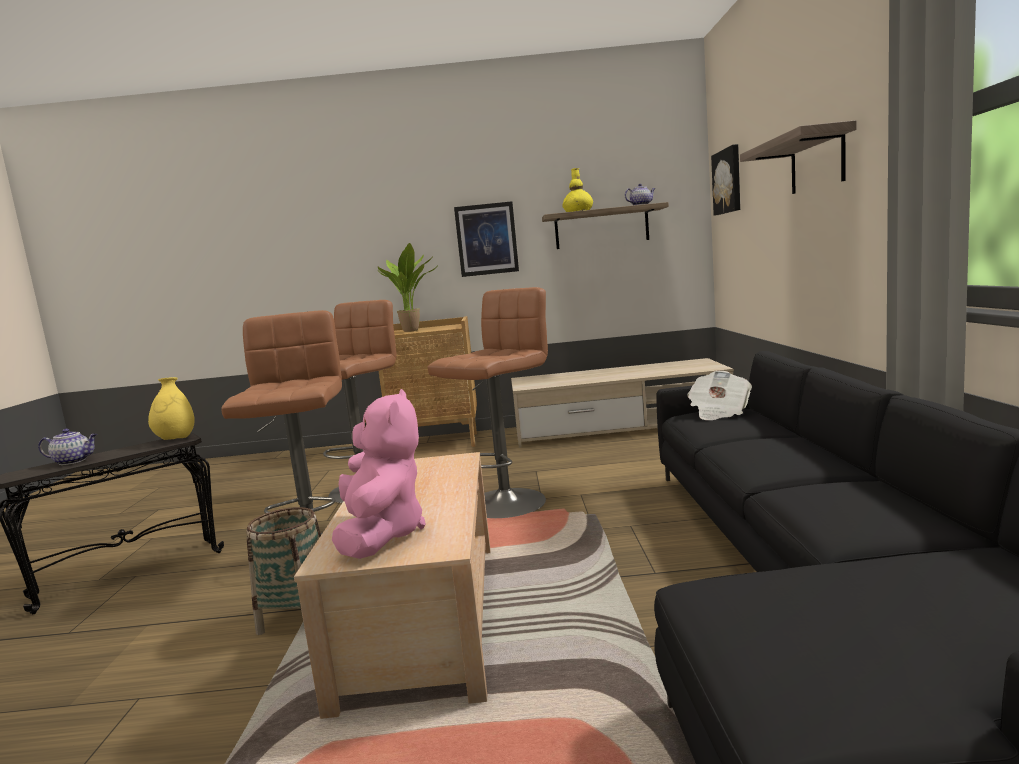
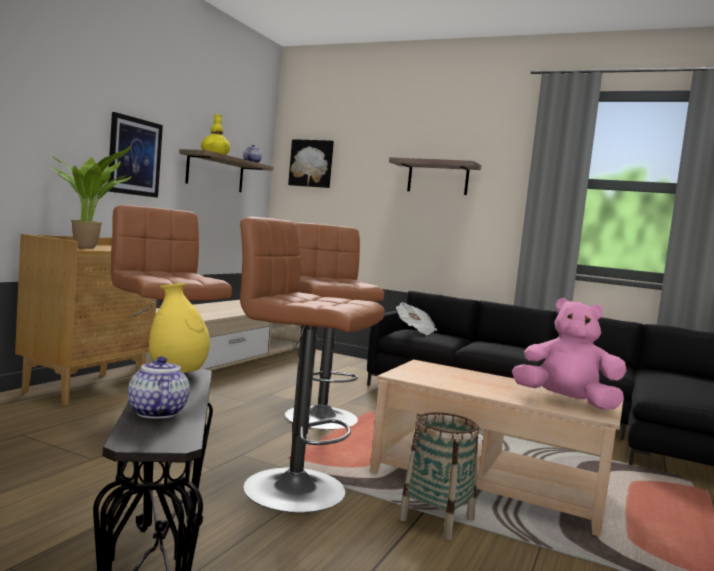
camera: 65 degrees left, 5 degrees down
(74, 461) = (156, 412): teapot -> teapot turned 45 degrees counterclockwise

